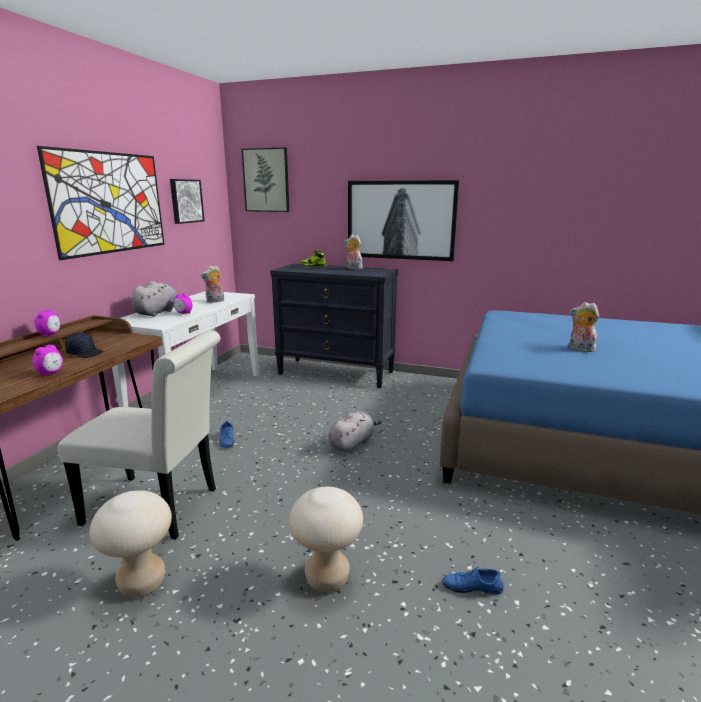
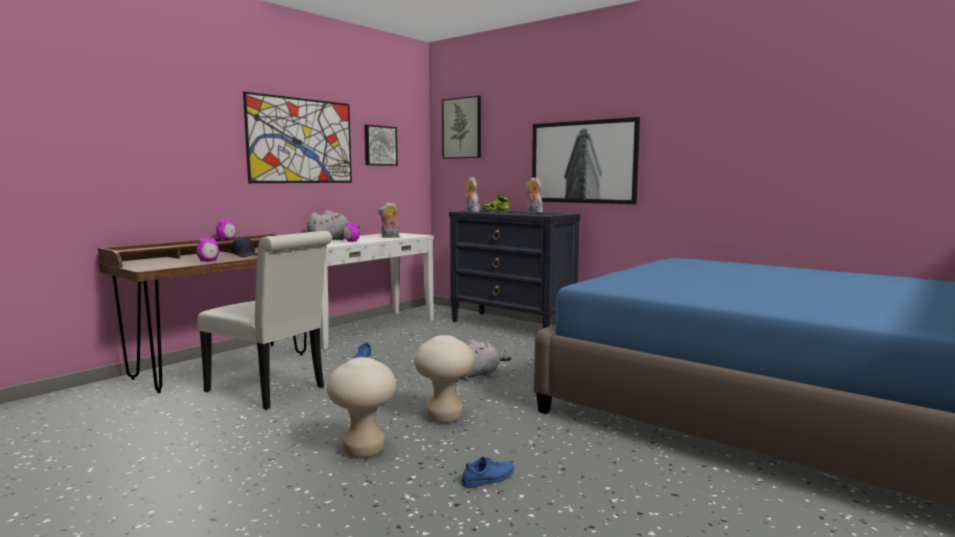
camera: 20 degrees right, 10 degrees down
(142, 583) = (221, 428): beige stool -> beige stool (444, 417)
(472, 586) = (488, 478): blue shoe -> blue shoe turned 120 degrees clockwise
(580, 349) = (714, 282): plush toy -> plush toy (471, 211)

